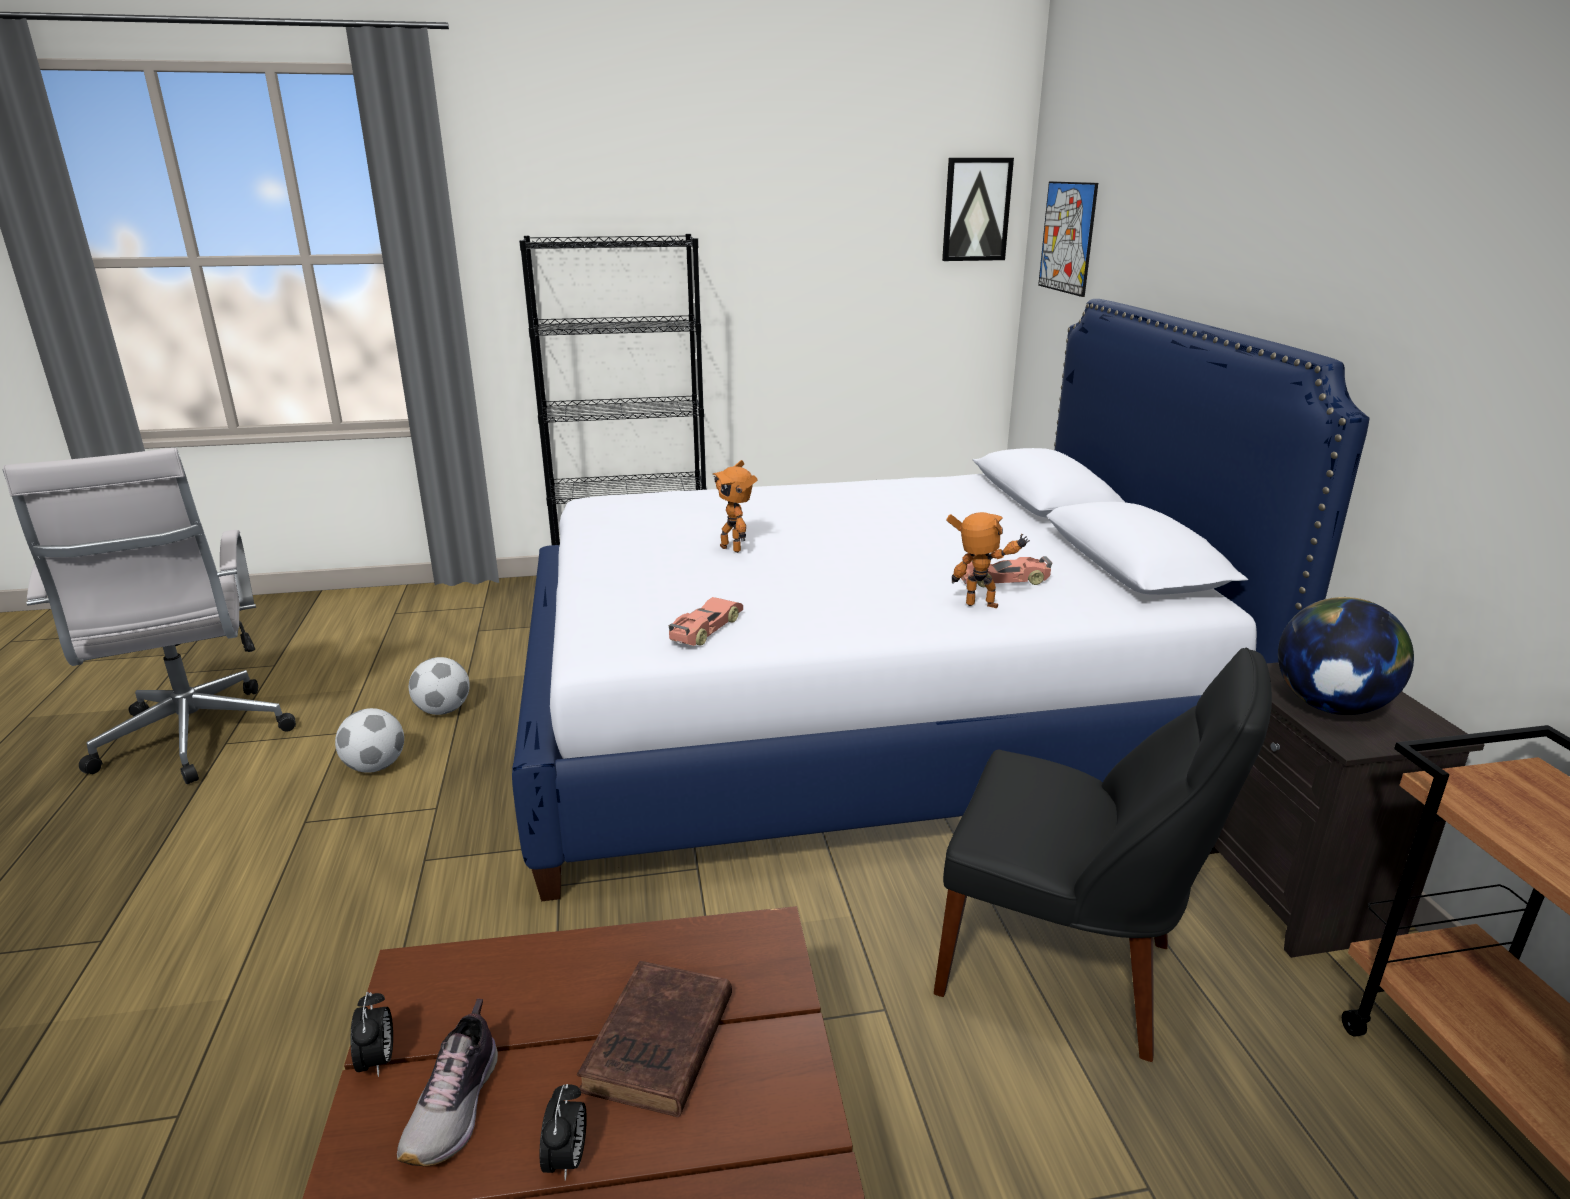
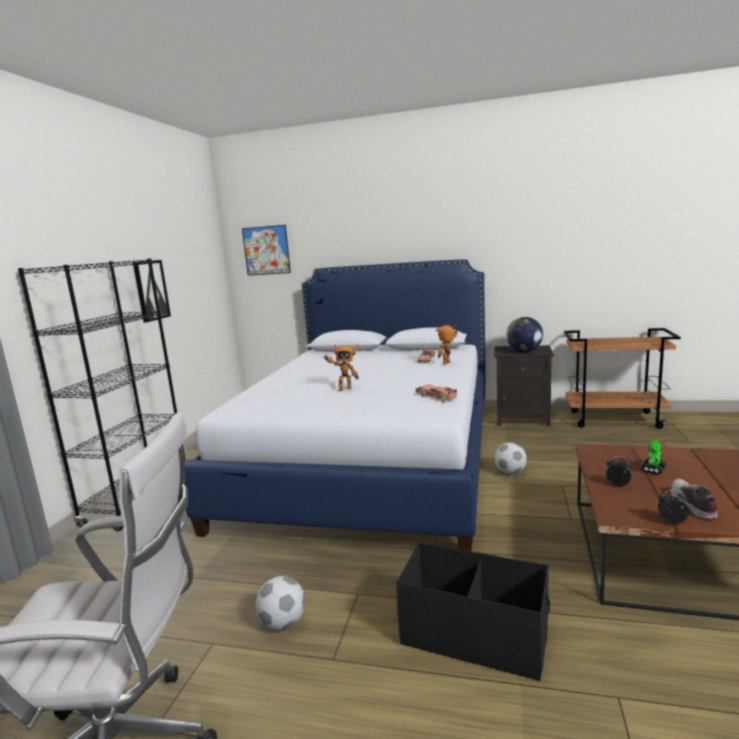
camera: 65 degrees left, 10 degrees down
(336, 937) = (474, 635): none -> black storage box
(443, 710) = (231, 589): football -> football (510, 472)
(456, 1106) = (692, 505): shoe -> shoe turned 120 degrees counterclockwise
(567, 1159) = (709, 486): alarm clock -> alarm clock (618, 484)
(657, 1046) = (653, 469): brown book -> toy robot
(976, 210) = (209, 244): picture -> picture (151, 290)
(1067, 971) = (549, 454): black chair -> none

